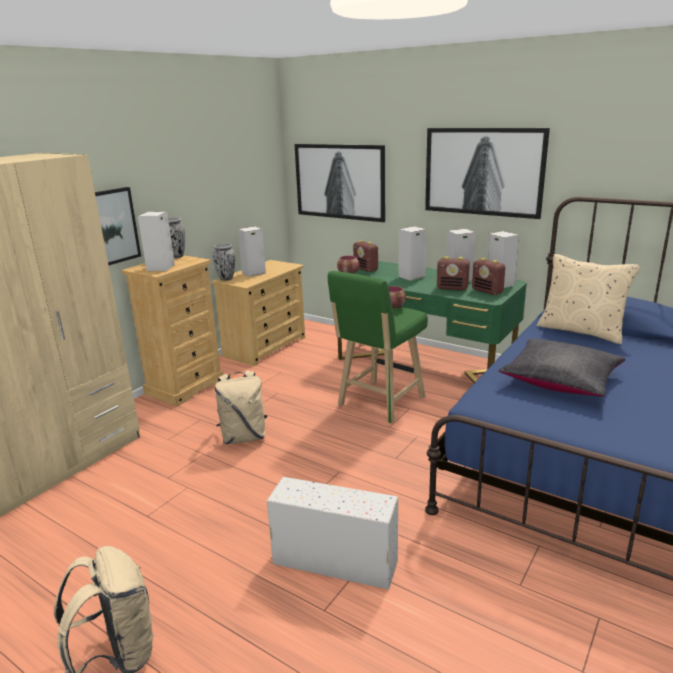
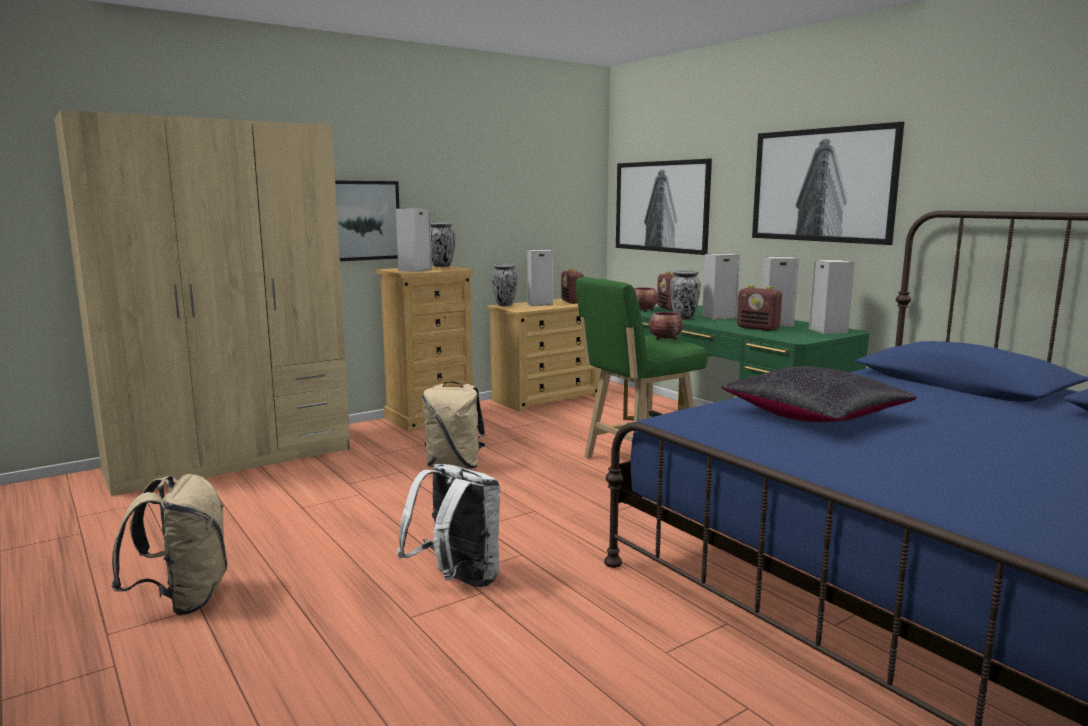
camera: 20 degrees right, 10 degrees down
(333, 562) = (456, 581): white storage box -> white backpack
(388, 282) = (684, 318): none -> vase
(487, 291) = (802, 334): radio -> radio (572, 302)
(581, 331) = (907, 384): beige pillow -> none

